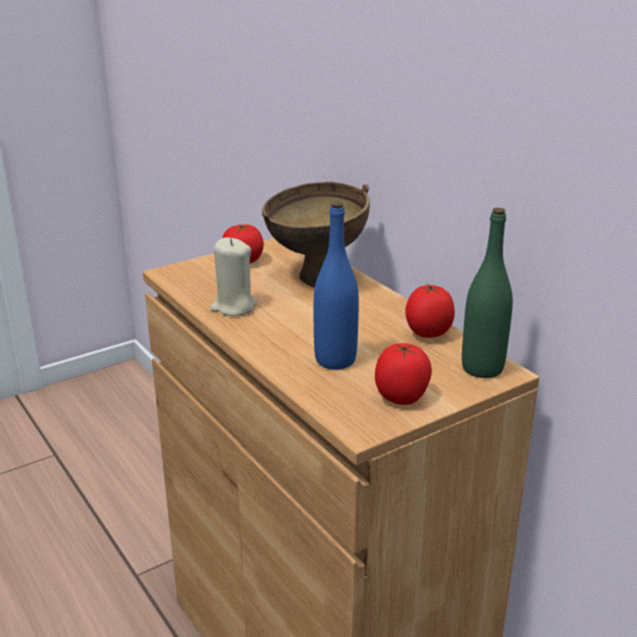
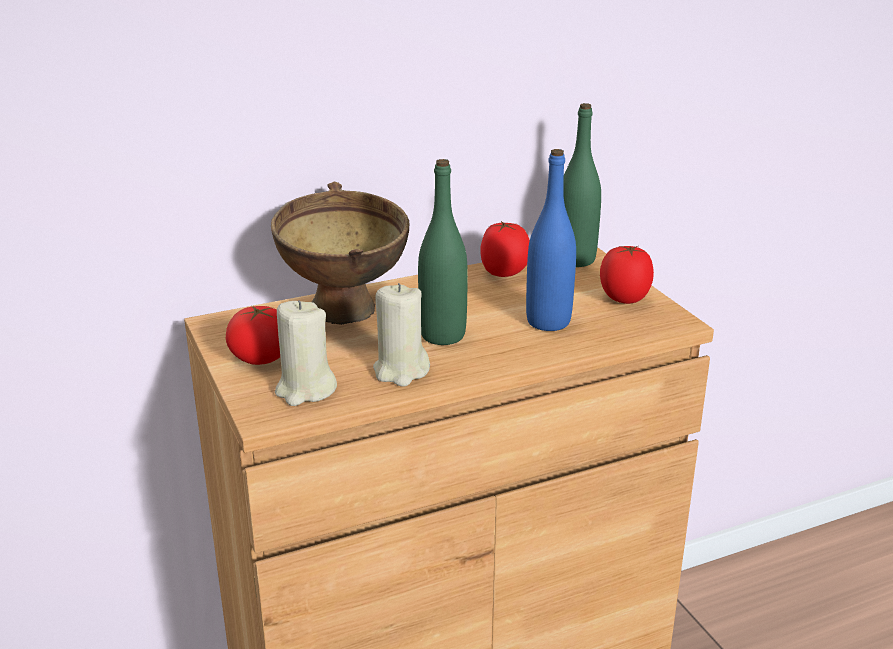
camera: 80 degrees left, 0 degrees up
(201, 279) = (305, 390): none -> beige candle
(294, 317) = (442, 335): none -> green bottle

